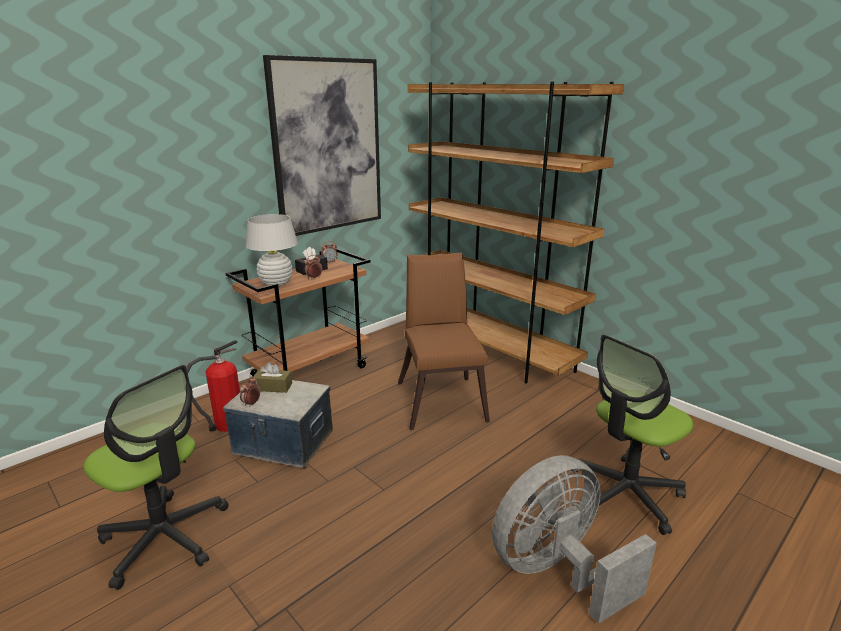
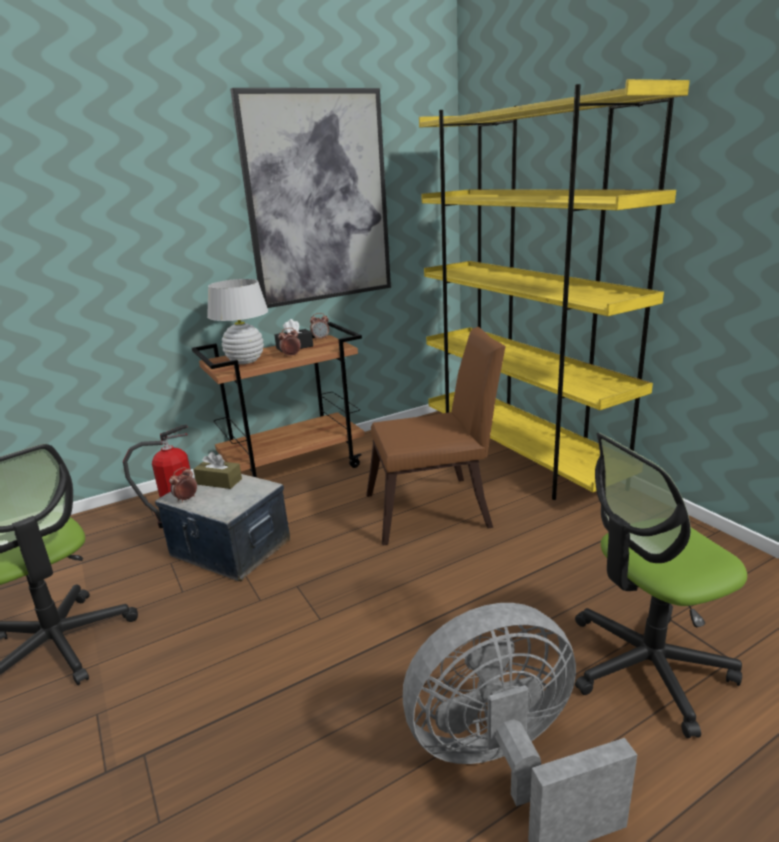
camera: 15 degrees right, 0 degrees up
(441, 398) = (436, 510): brown chair -> brown chair turned 75 degrees clockwise
(490, 351) = (520, 456): brown bookcase -> yellow bookcase

